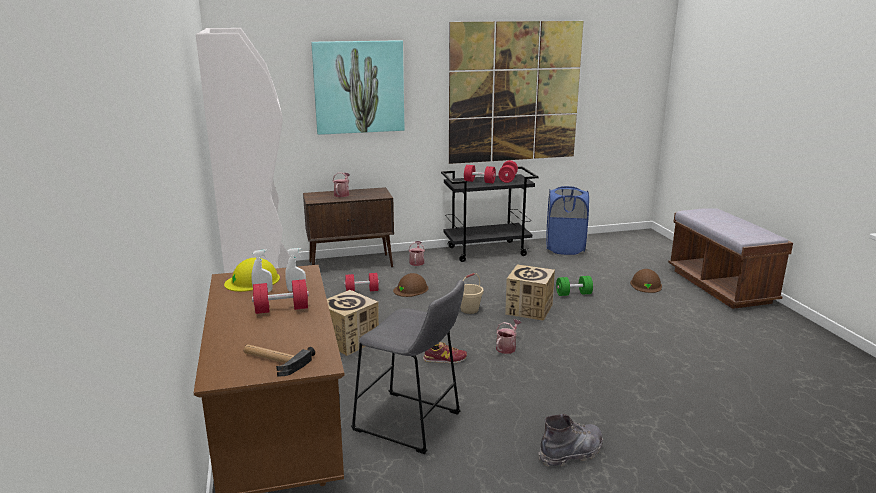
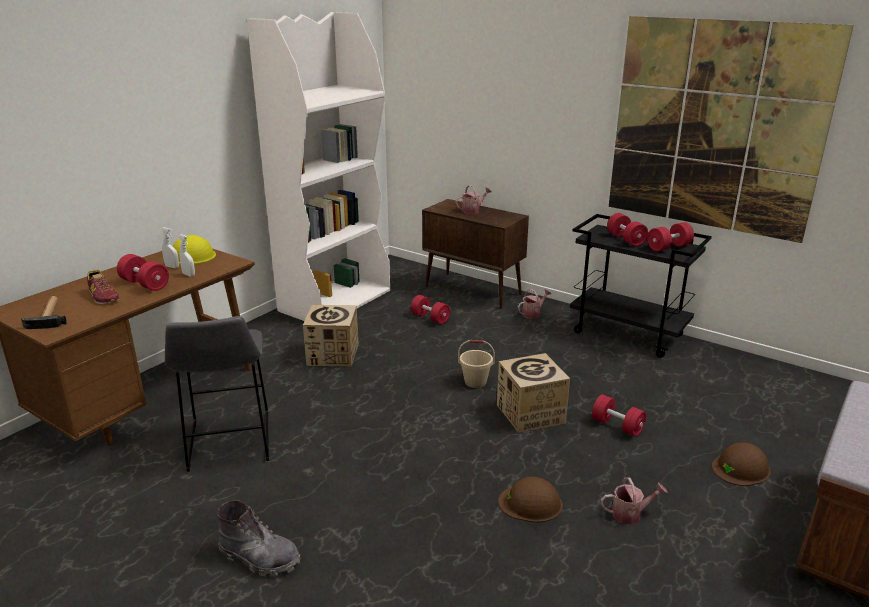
camera: 50 degrees right, 5 degrees up
(359, 87) = (514, 90): picture -> none
(411, 289) = (470, 336): brown hard hat -> brown hard hat (530, 503)
(445, 359) = (358, 412): shoe -> shoe (103, 296)
(507, 347) = (426, 435): watering can -> watering can (630, 513)
(565, 248) = (733, 372): blue laundry basket -> none
(573, 294) = (617, 426): green dumbbell -> red dumbbell

